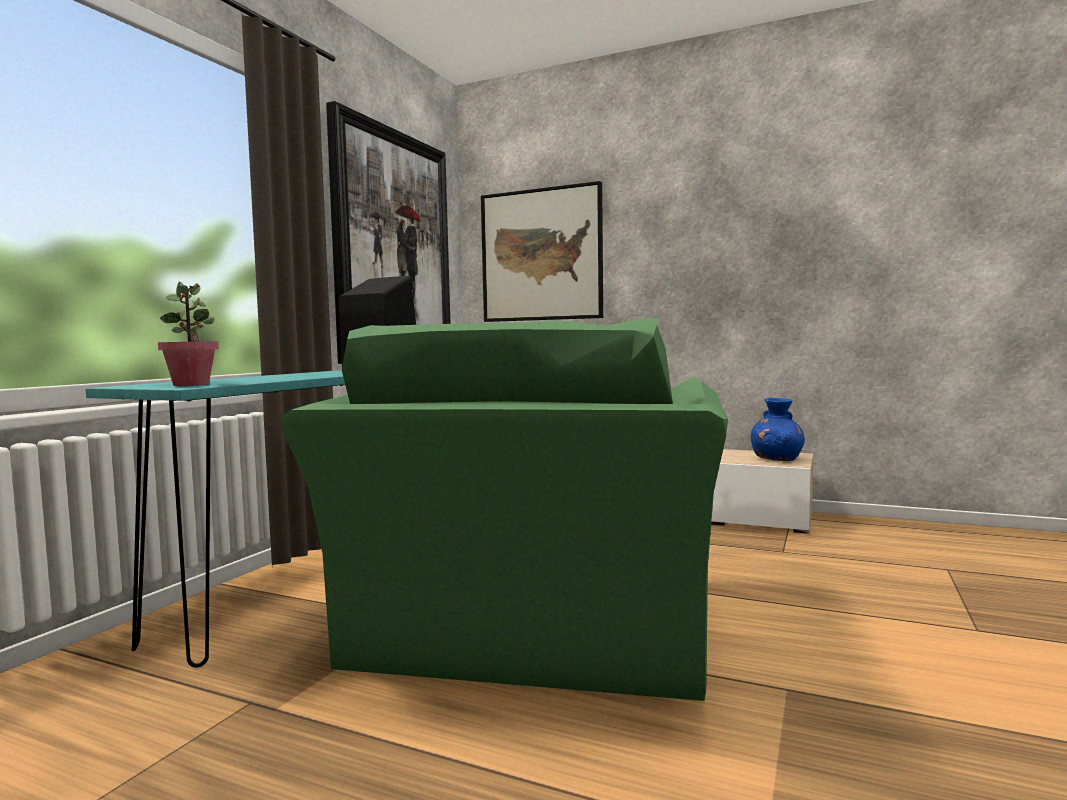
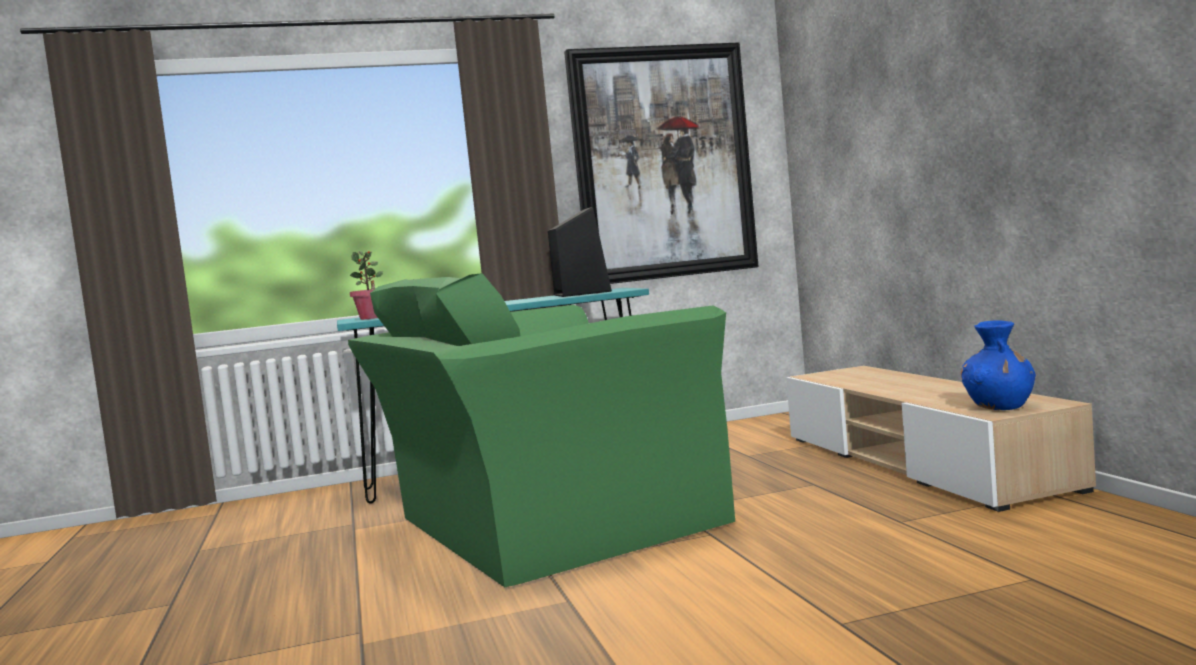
camera: 50 degrees right, 0 degrees up
(541, 255) = (838, 139): picture -> none

